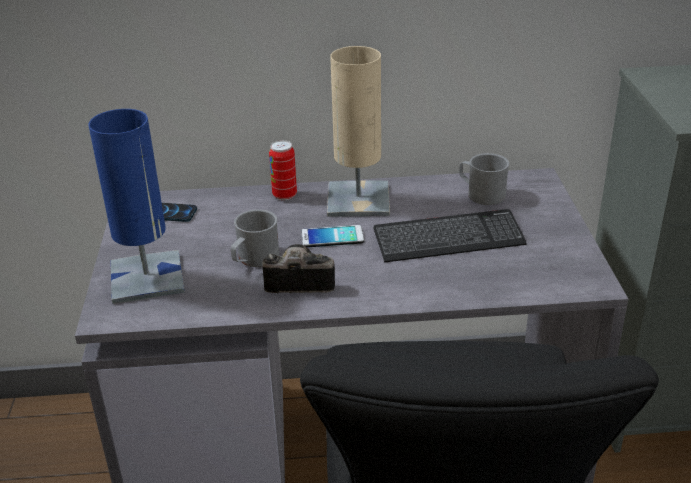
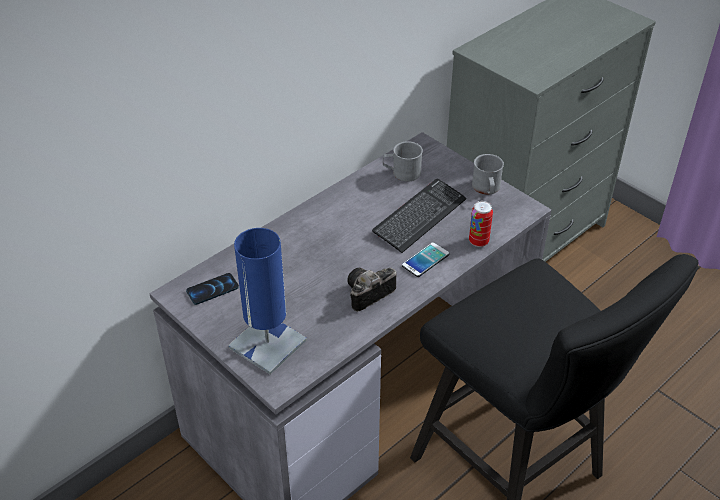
camera: 40 degrees left, 10 degrees up
(254, 259) = (320, 293): grey mug -> grey mug (486, 189)
(284, 195) = (278, 234): can -> can (478, 241)
(332, 237) = (349, 251): phone -> phone (425, 260)
(358, 200) = (332, 214): beige table lamp -> none

